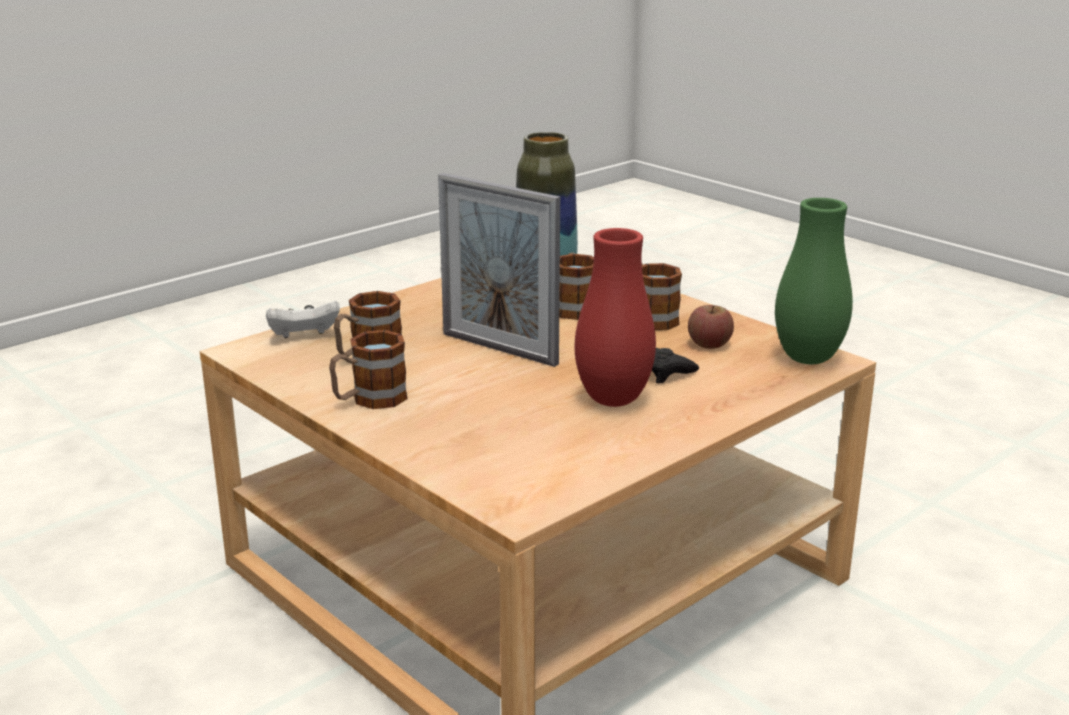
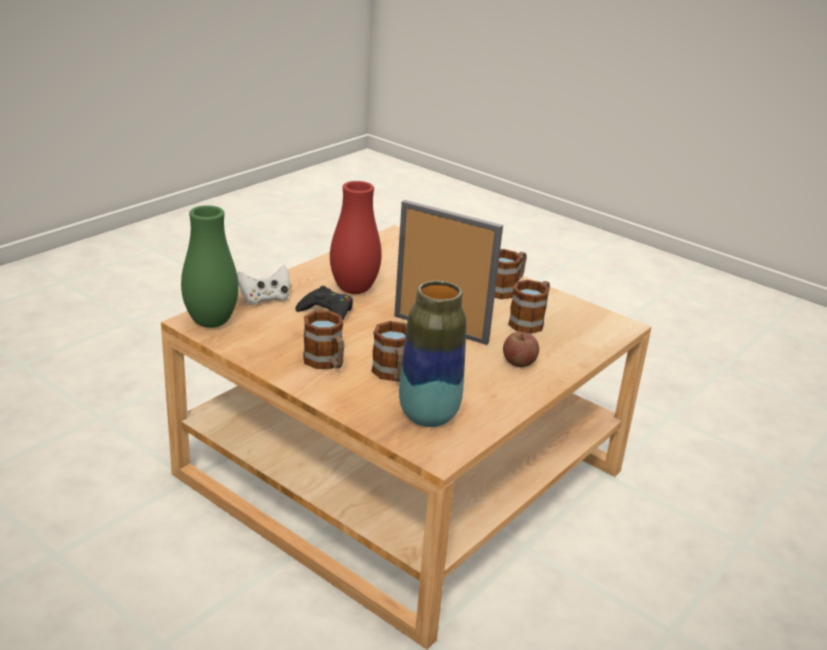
camera: 170 degrees right, 5 degrees up
(304, 337) = (590, 338): white game controller -> white game controller (265, 299)
(709, 344) = (282, 335): apple -> apple (519, 362)

